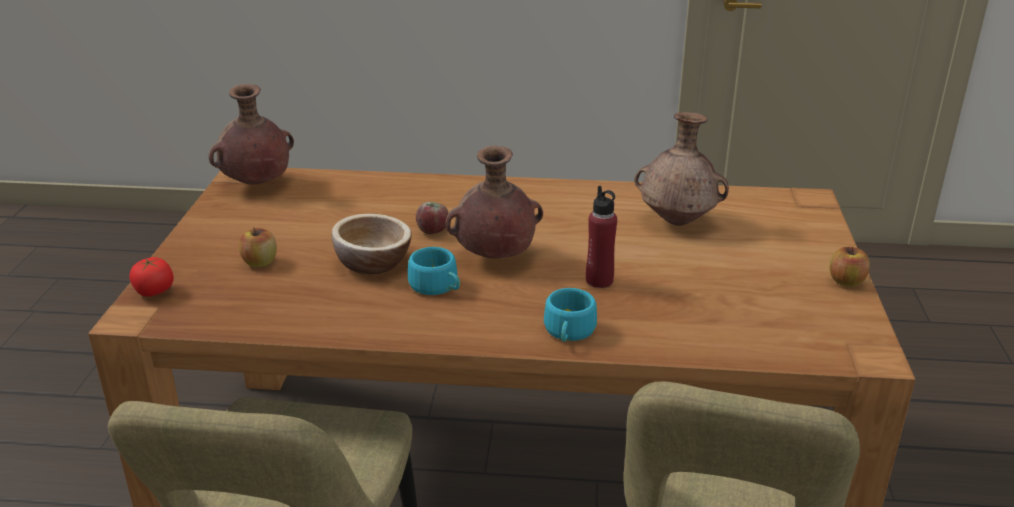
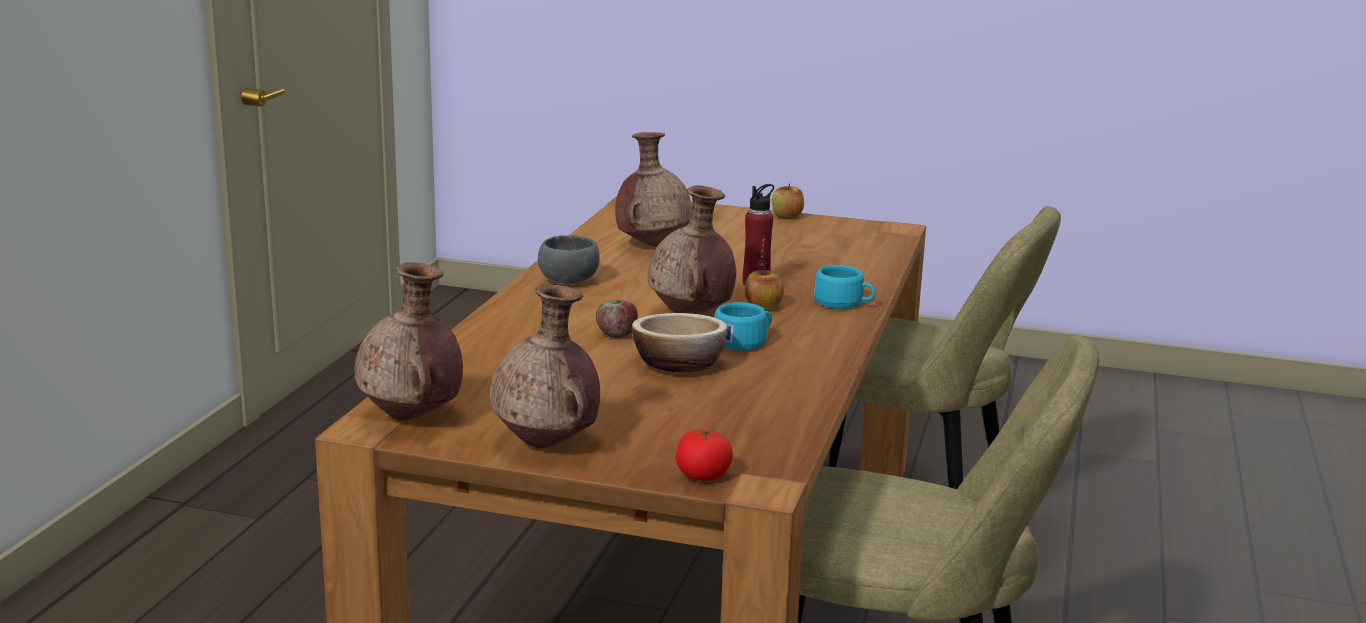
camera: 80 degrees left, 10 degrees down
(214, 231) = (547, 444): none -> brown vase
(260, 262) = (650, 418): apple -> apple (763, 307)
(551, 198) = (570, 281): none -> grey bowl

